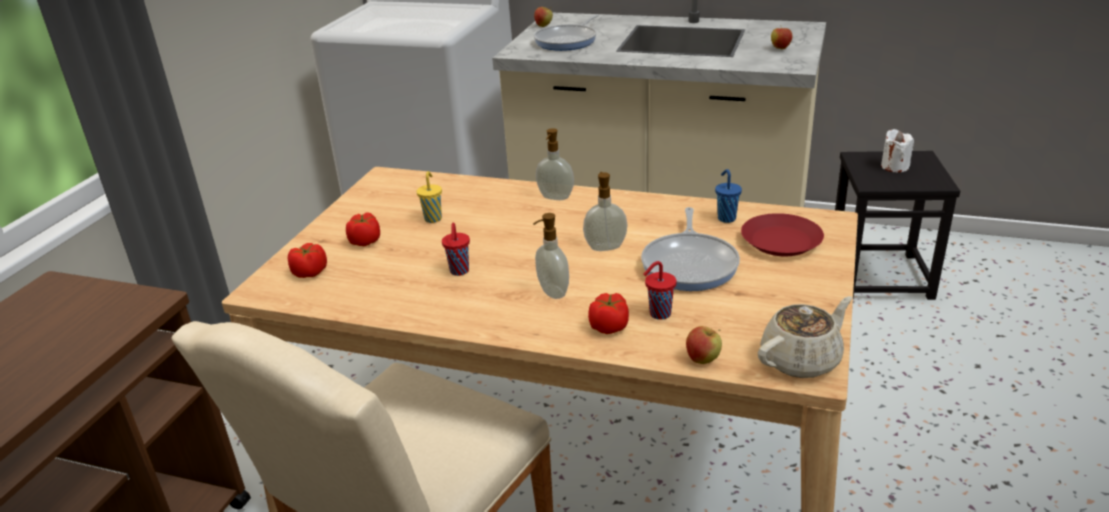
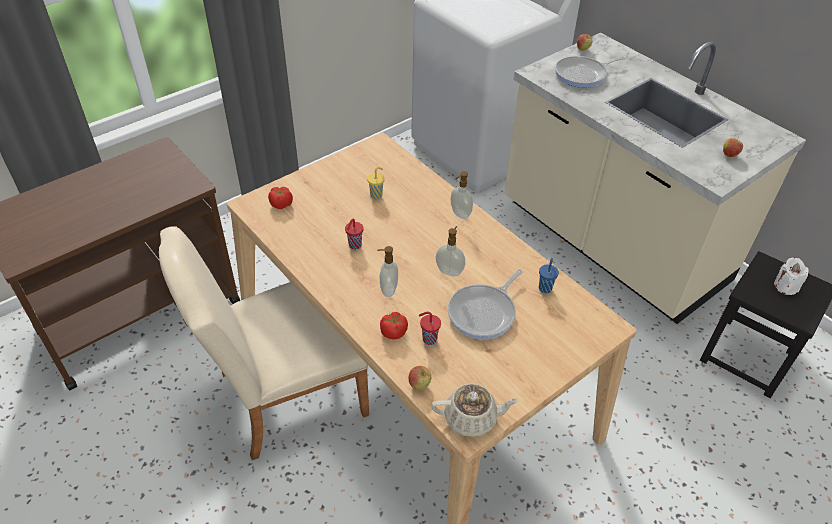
camera: 30 degrees right, 15 degrees up
(365, 241) = (327, 194): tomato -> none
(781, 242) = (557, 326): red plate -> none

